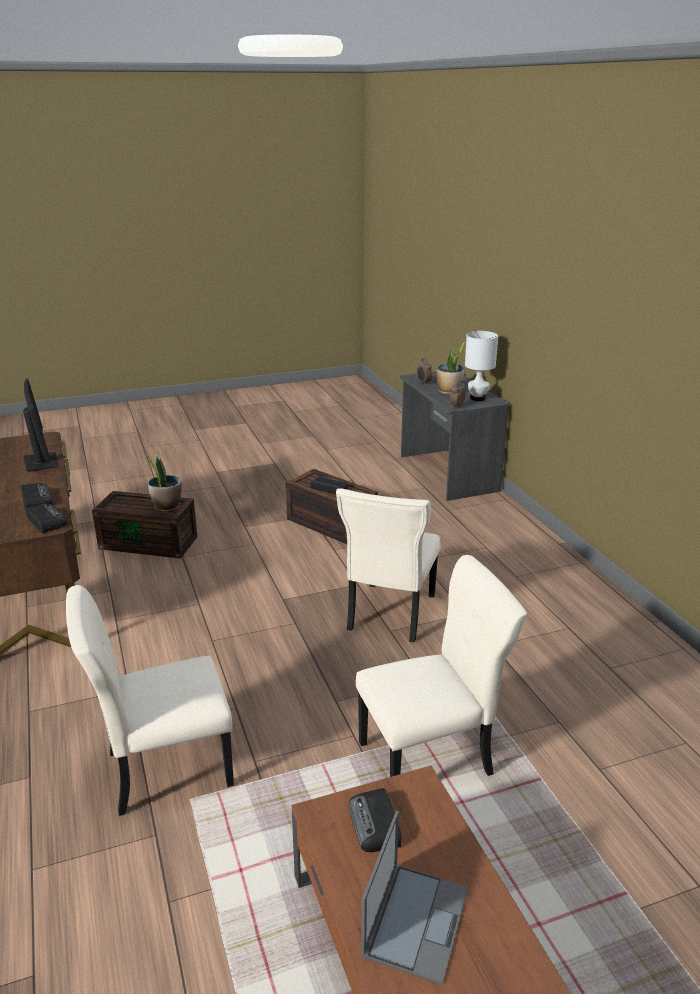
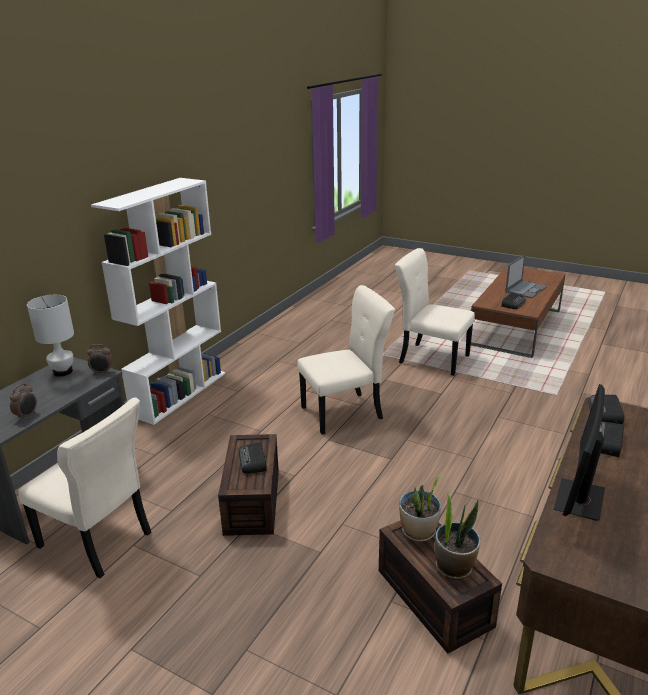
camera: 130 degrees left, 0 degrees up
(163, 769) = (561, 411): beige chair -> beige chair (98, 542)
(416, 920) = (526, 289): laptop -> laptop turned 150 degrees clockwise
(449, 391) = (50, 391): potted plant -> potted plant (454, 567)
(548, 546) = (180, 393): none -> white bookcase

